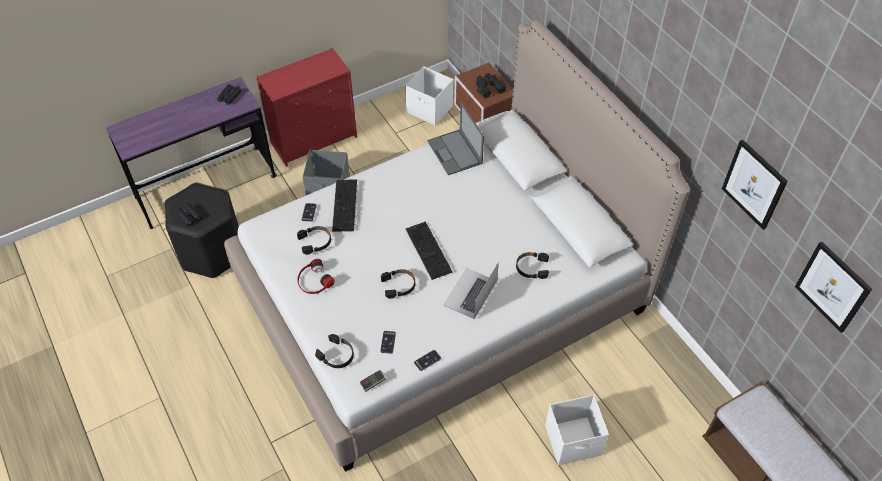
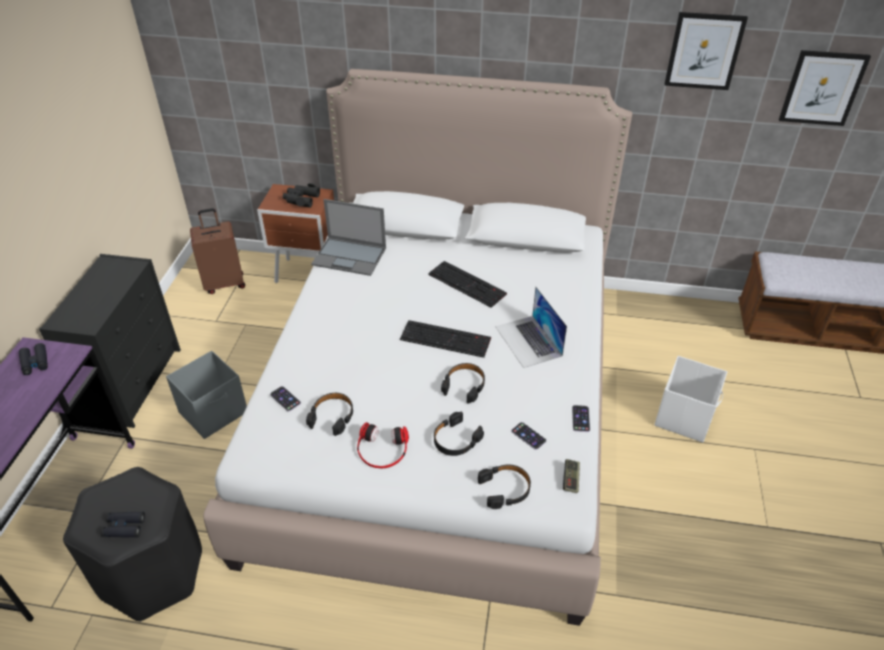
camera: 50 degrees left, 10 degrees down
(315, 139) = (135, 382): red dresser -> black dresser
(346, 206) = (315, 364): keyboard -> keyboard (468, 284)
(430, 110) = (224, 283): white storage box -> brown suitcase
(532, 268) = (541, 287): black headphones -> black headphones (456, 440)

